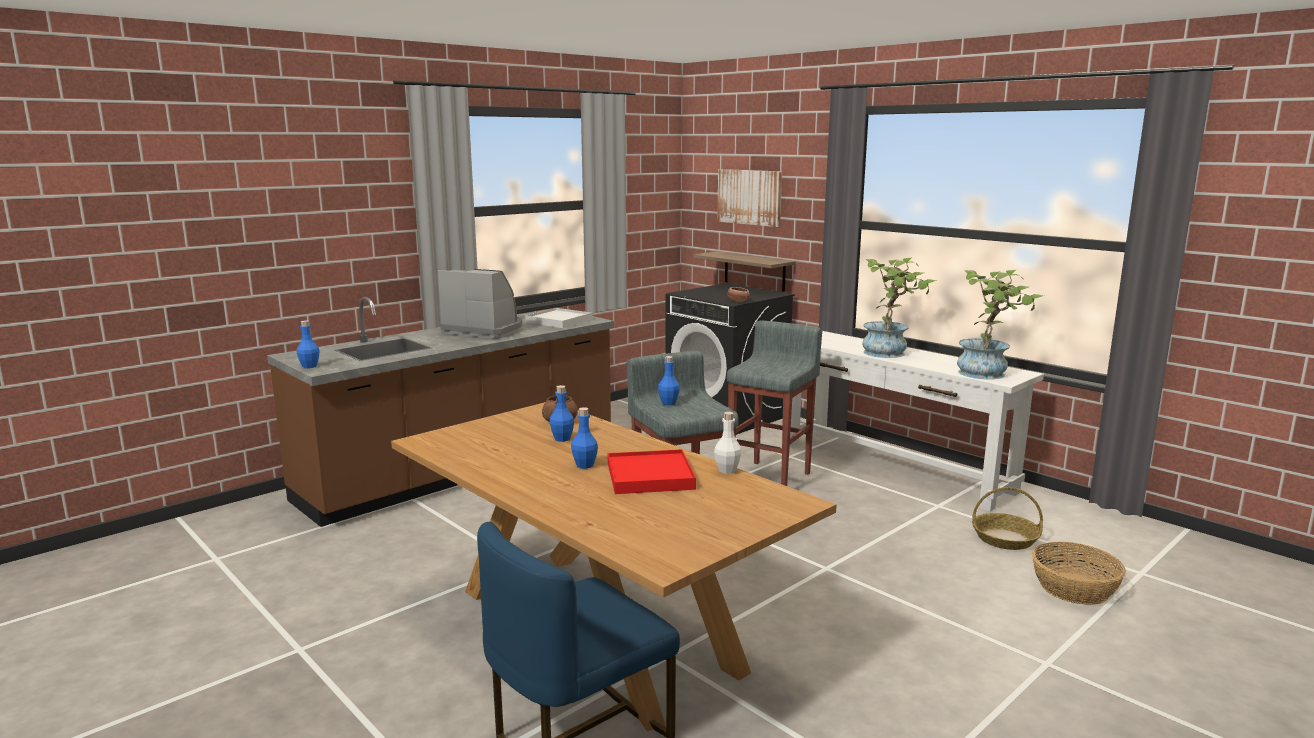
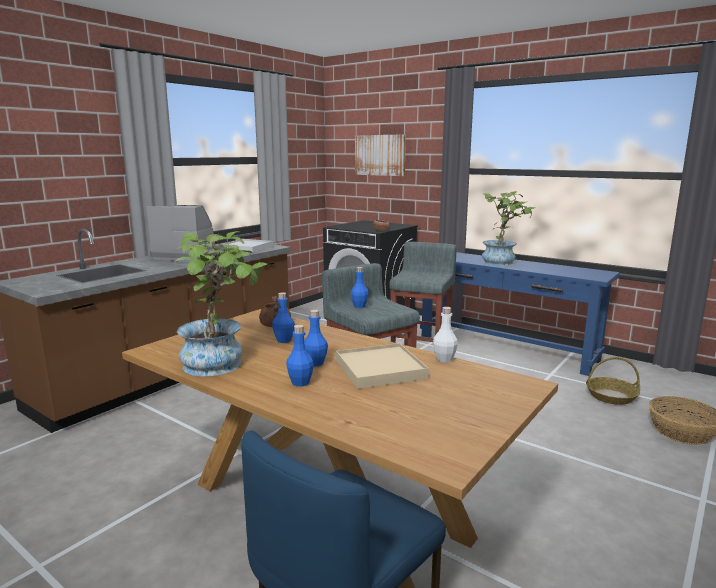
camera: 10 degrees left, 0 degrees up
(309, 366) = (34, 289): blue bottle -> blue bottle (300, 383)
(649, 476) = (380, 369): red tray -> beige tray
(754, 271) = (385, 210): shelf -> none
(894, 467) = (505, 348): white console table -> blue console table
(988, 373) = (583, 273): potted plant -> potted plant (222, 364)

